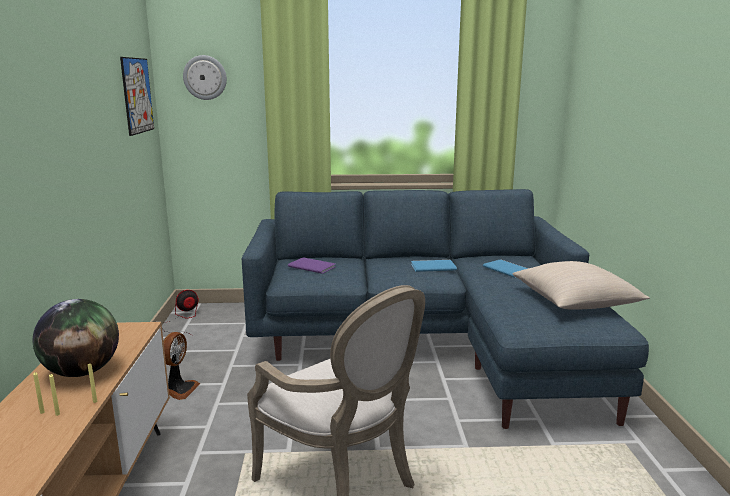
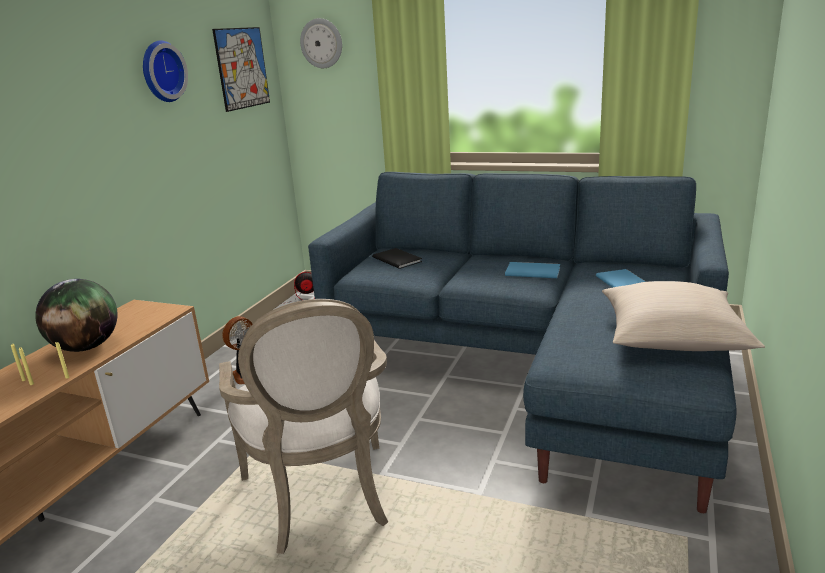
camera: 25 degrees right, 5 degrees up
(91, 93) = (161, 71): none -> wall clock
(311, 266) = (397, 259): purple book -> black book

